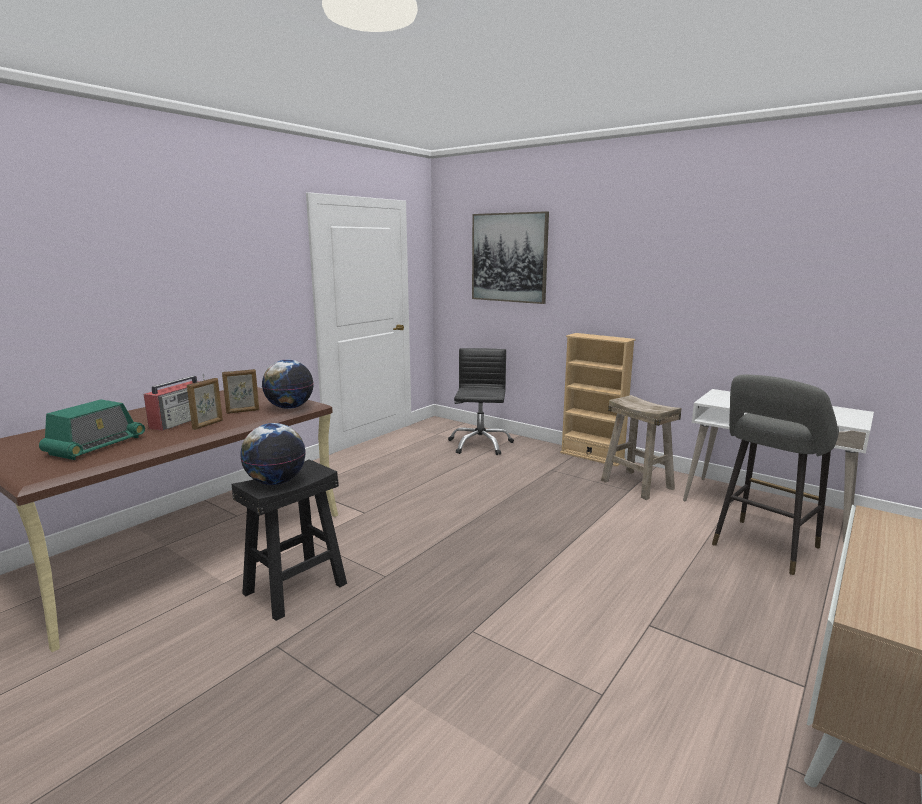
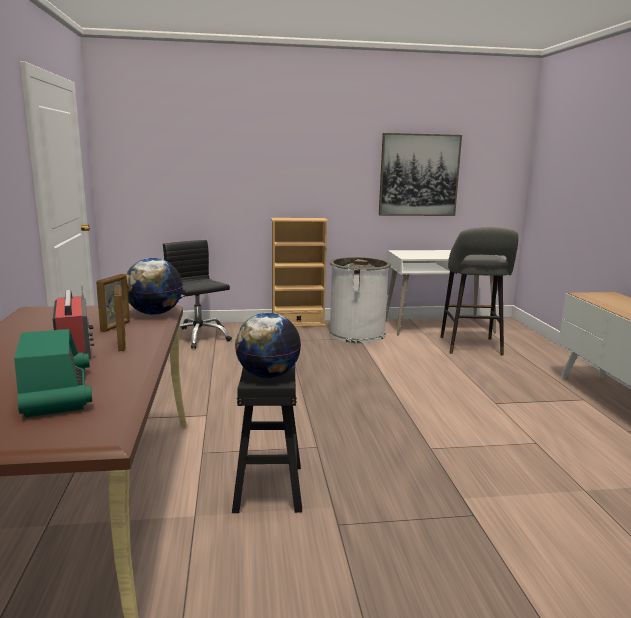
camera: 45 degrees left, 0 degrees up
(509, 257) = (194, 149): picture -> picture (419, 175)
(637, 484) = (357, 333): beige stool -> white trash can

